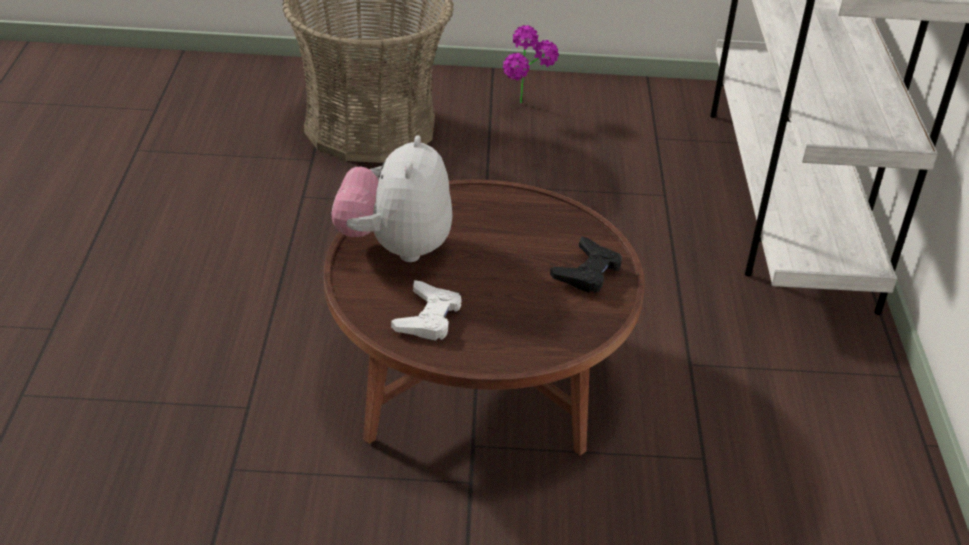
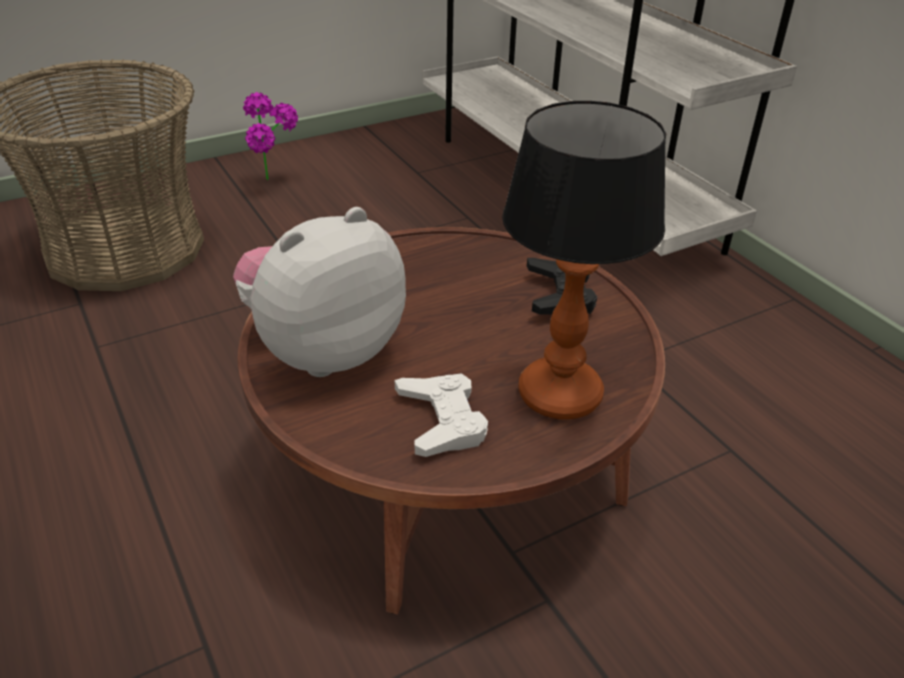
camera: 30 degrees left, 0 degrees up
(395, 247) = (324, 350): plush toy -> plush toy turned 75 degrees clockwise
(516, 335) = (559, 396): none -> table lamp

